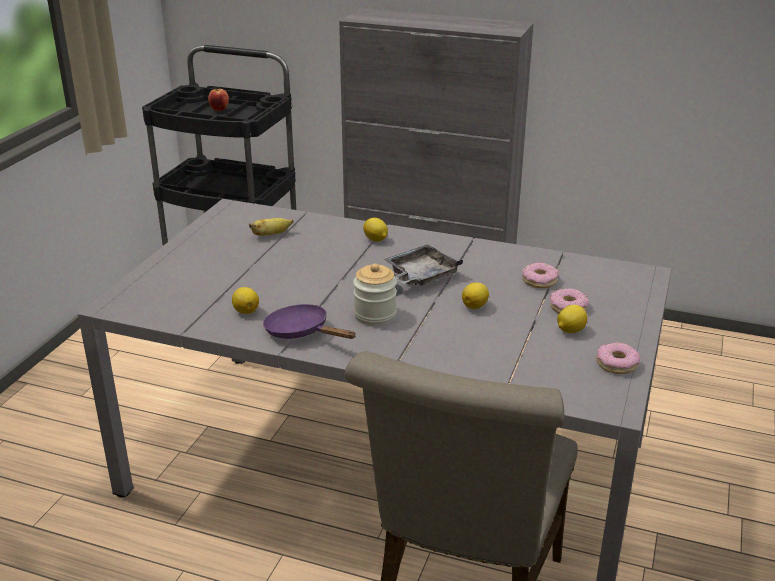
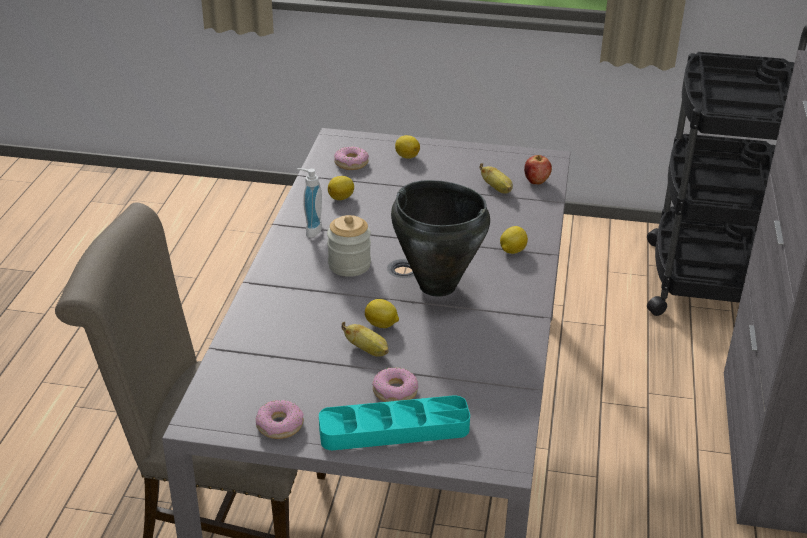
camera: 80 degrees right, 5 degrees up
(219, 109) = (751, 96): apple -> apple (536, 181)
(302, 332) = (310, 230): purple frying pan -> soap dispenser
(420, 276) = (437, 285): grey tray -> black cooking pot
(512, 315) = (368, 350): none -> banana
(539, 281) = (454, 370): donut -> donut (351, 163)
(570, 330) = (344, 392): lemon -> lemon (406, 156)
(616, 312) = (394, 429): none -> turquoise tray

